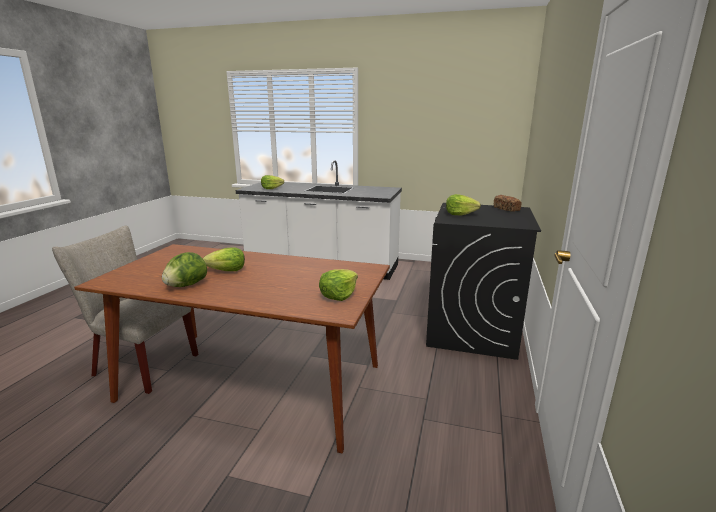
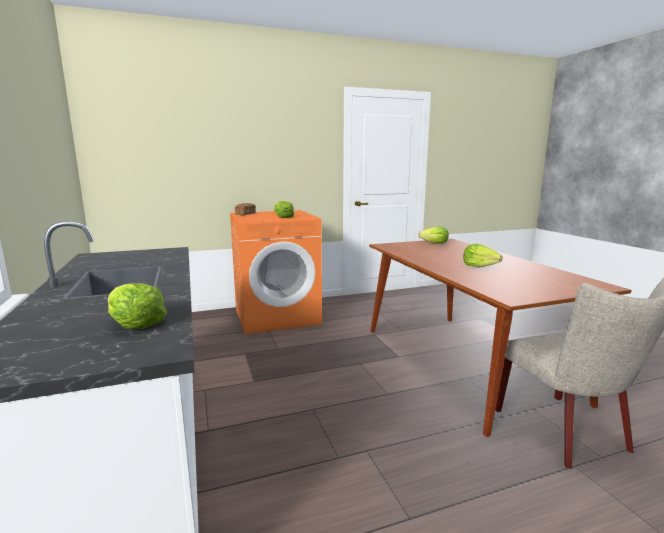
camera: 125 degrees left, 5 degrees down
(186, 285) = (521, 266): lettuce -> none
(472, 330) = (277, 316): black washing machine -> orange washing machine

